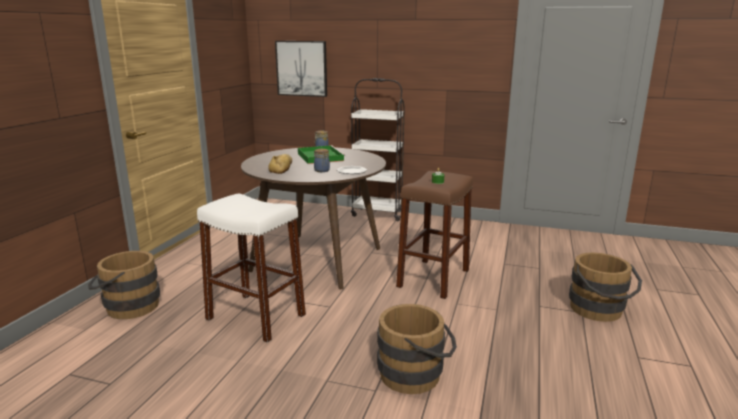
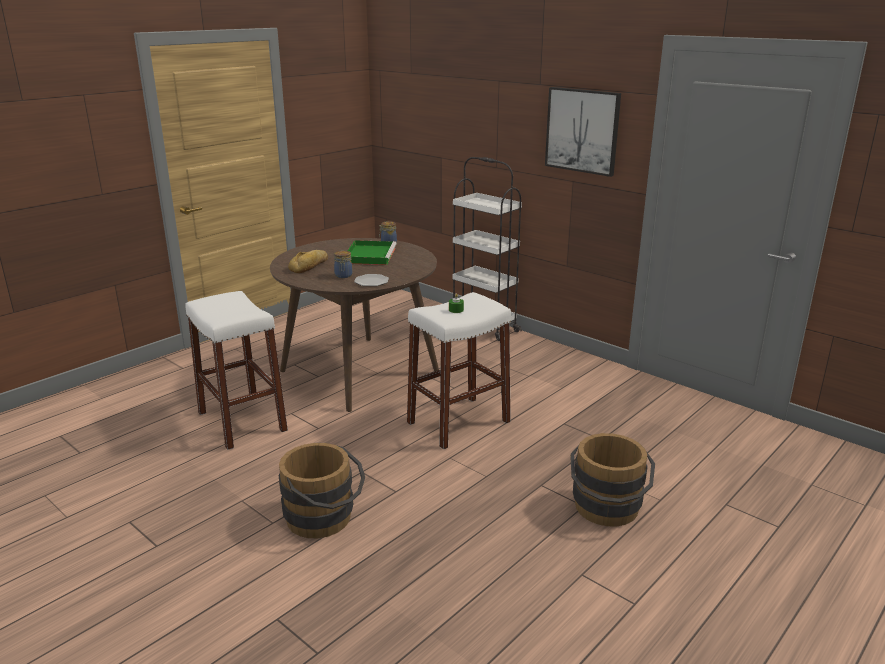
camera: 25 degrees right, 5 degrees up
(127, 307) = (148, 384): brown bucket -> none
(302, 68) = (419, 134): picture -> picture (582, 130)
(433, 278) = (458, 422): brown stool -> white stool

